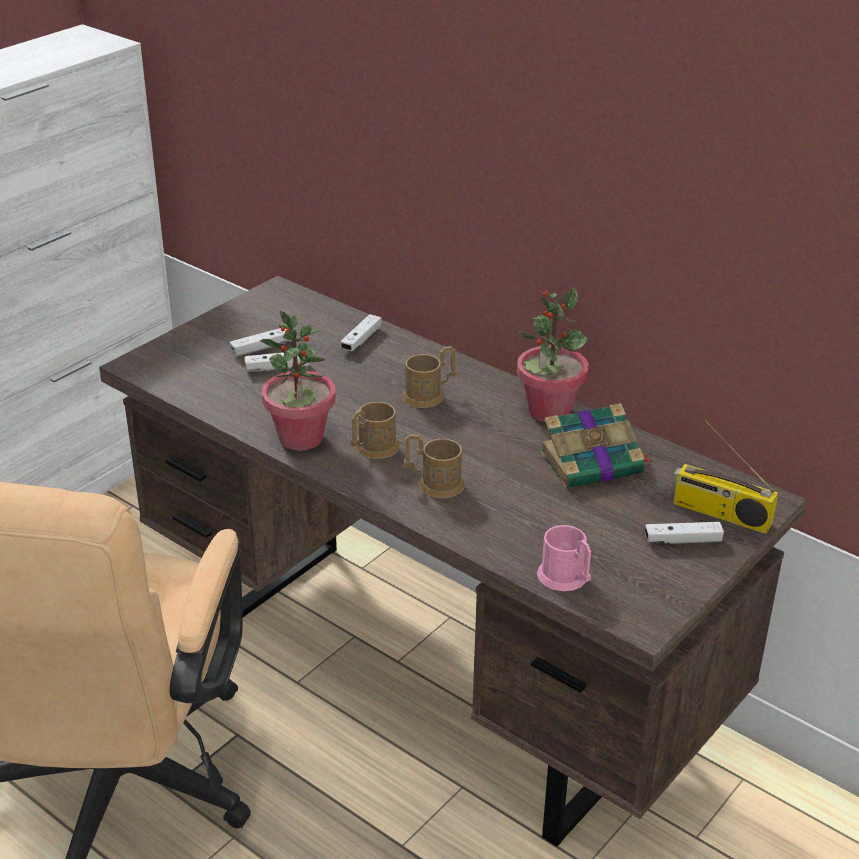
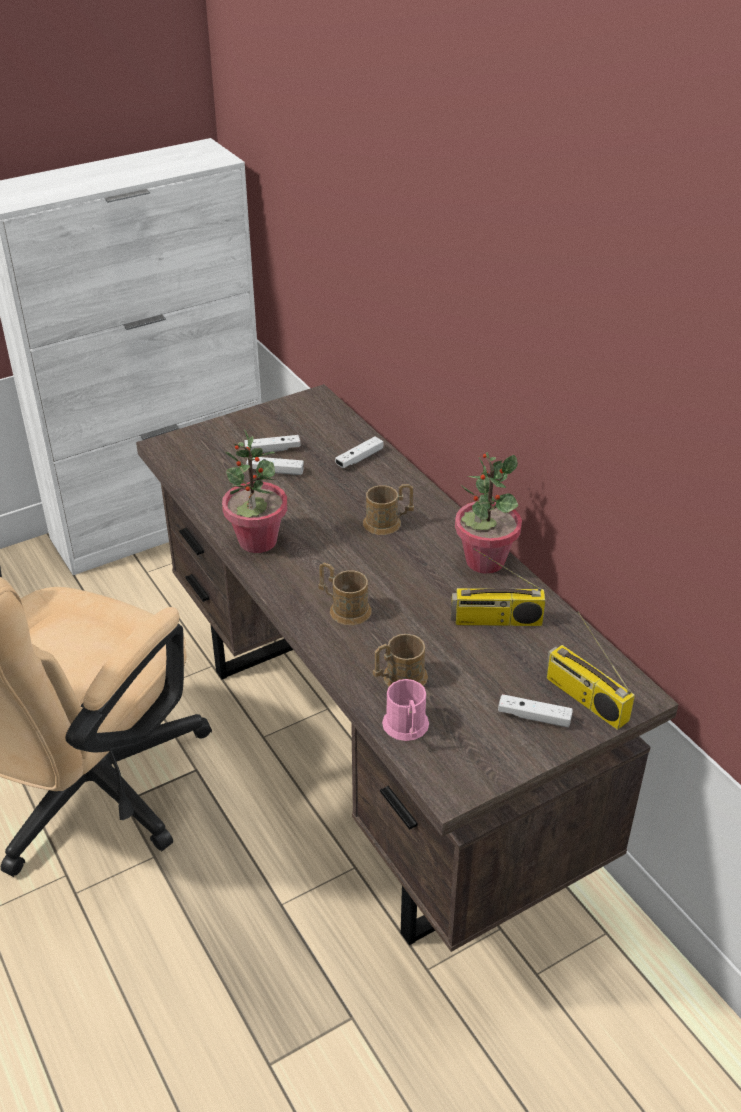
camera: 20 degrees right, 5 degrees up
(372, 449) = (311, 564): brown mug -> brown mug (399, 679)
(593, 463) = (496, 621): book -> radio

